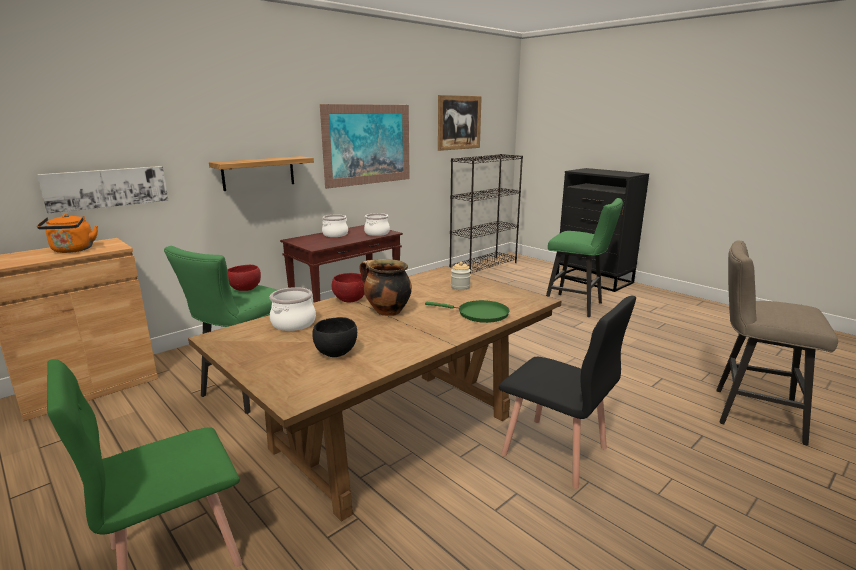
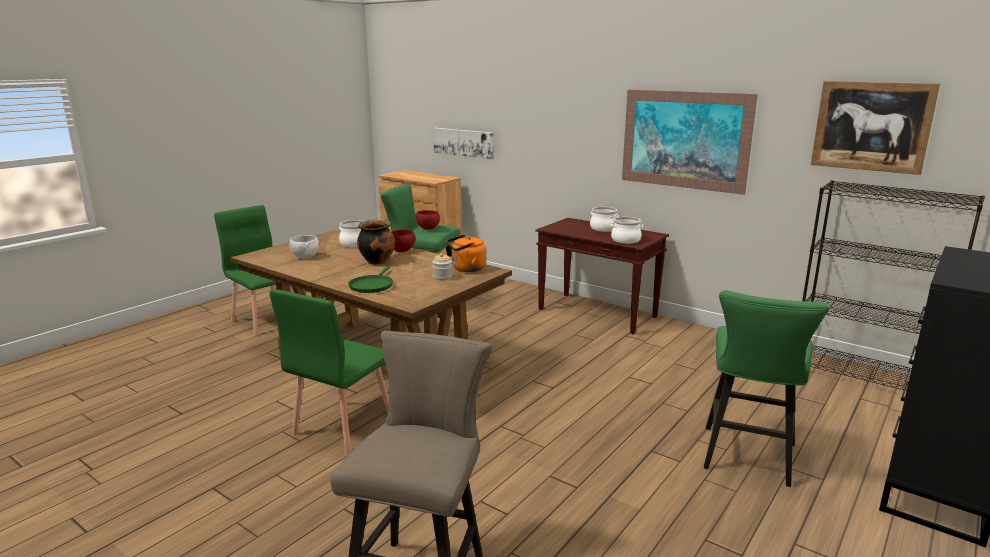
camera: 80 degrees right, 0 degrees up
(72, 250) = (423, 177): orange kettle -> orange kettle (466, 269)
(258, 173) = (560, 151): shelf -> none
(335, 353) = (305, 257): black bowl -> white bowl
(555, 452) = (342, 426): black chair -> green chair

